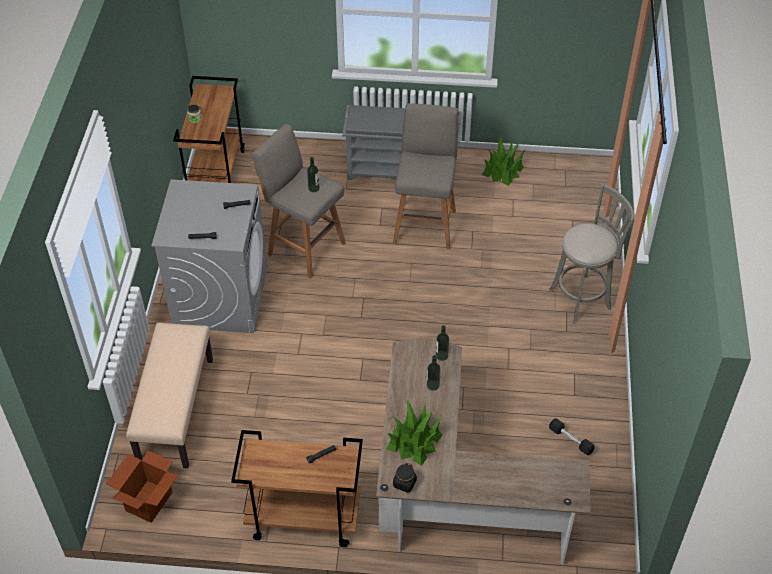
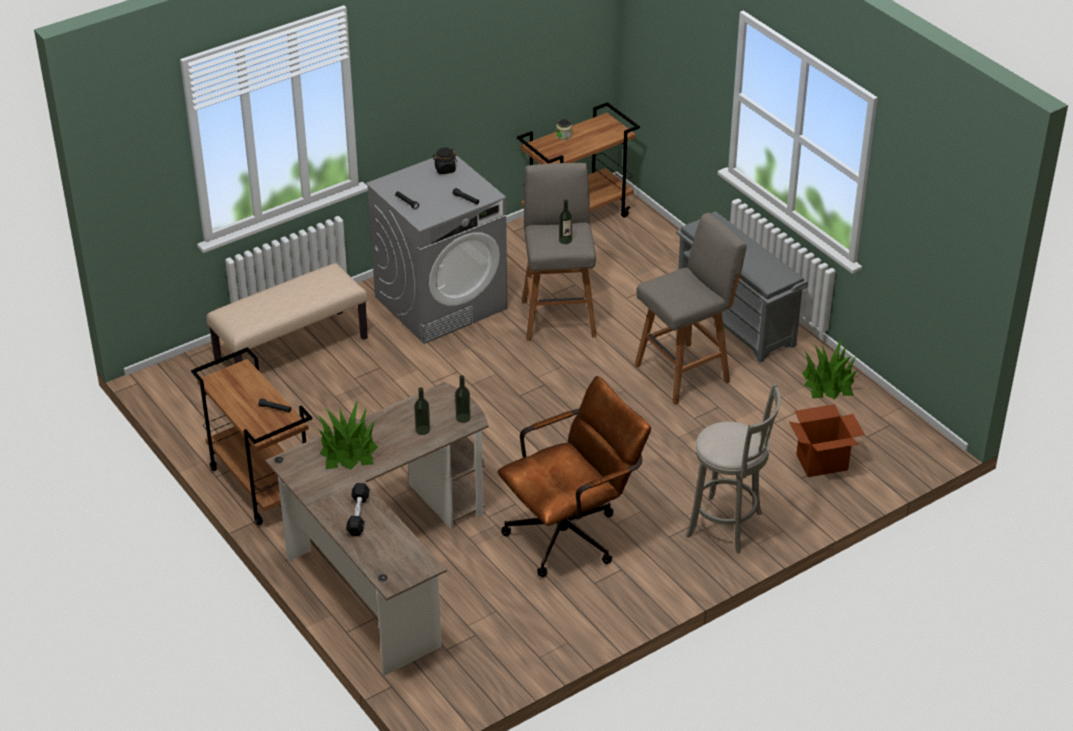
camera: 50 degrees right, 10 degrees down
(149, 501) = (187, 389): cardboard box -> cardboard box (822, 462)
(404, 483) = (295, 468): black jar -> black jar (445, 169)
(519, 376) = (572, 533): none -> brown office chair
(570, 440) = (535, 608): black dumbbell -> black dumbbell (358, 515)

